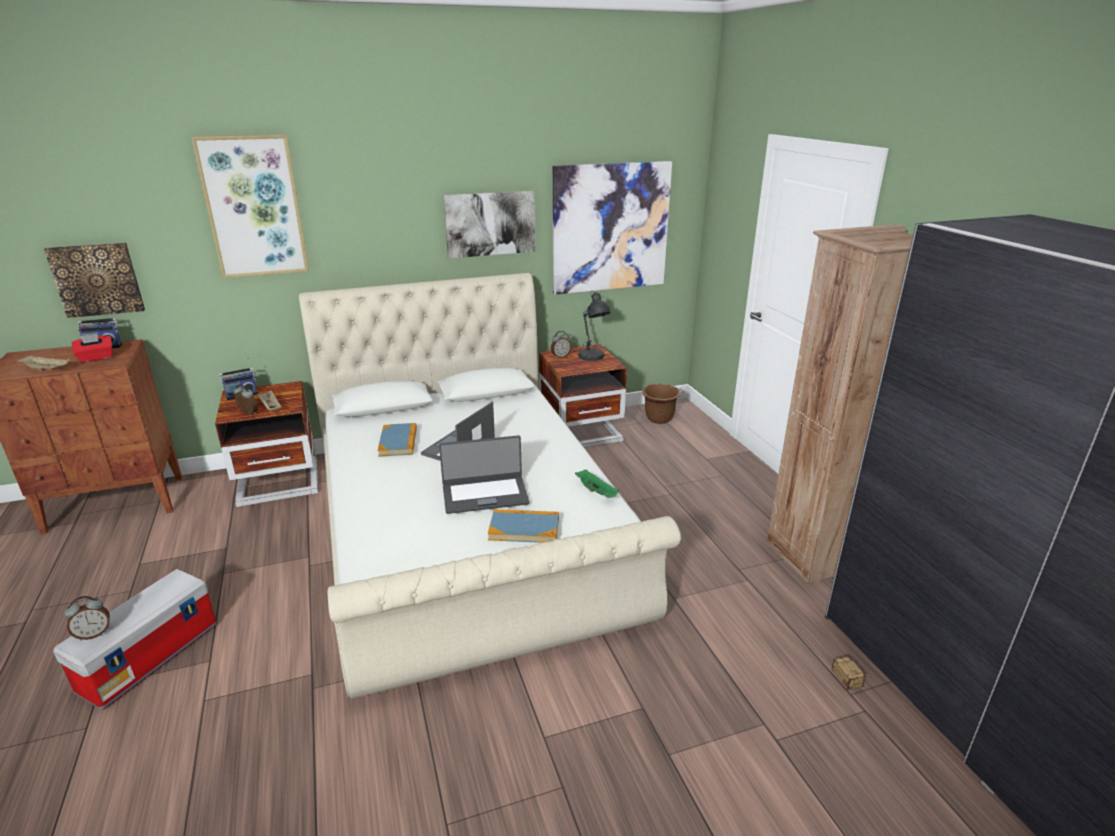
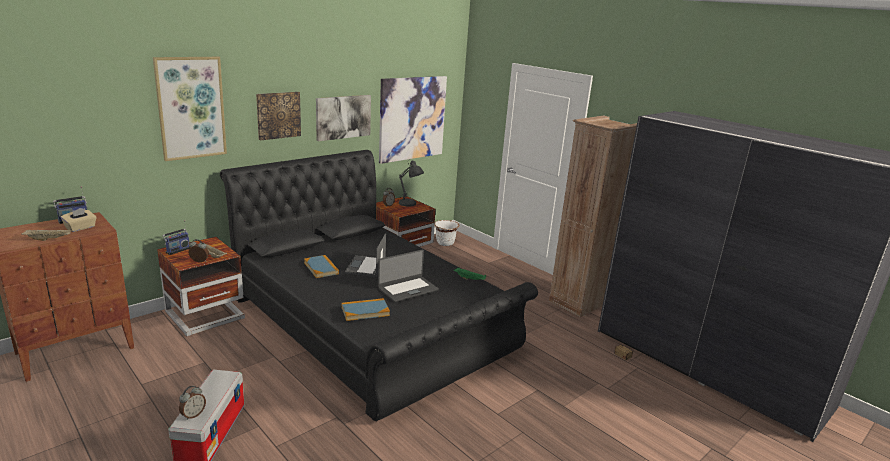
camera: 25 degrees left, 5 degrees down
(96, 358) = (81, 228): red tissue box -> beige tissue box
(97, 279) = (67, 166): picture -> picture (278, 115)
(467, 528) = (370, 322): beige bed -> black bed
(524, 529) = (446, 303): book -> book (365, 311)
(659, 419) = (445, 243): brown planter -> white planter

